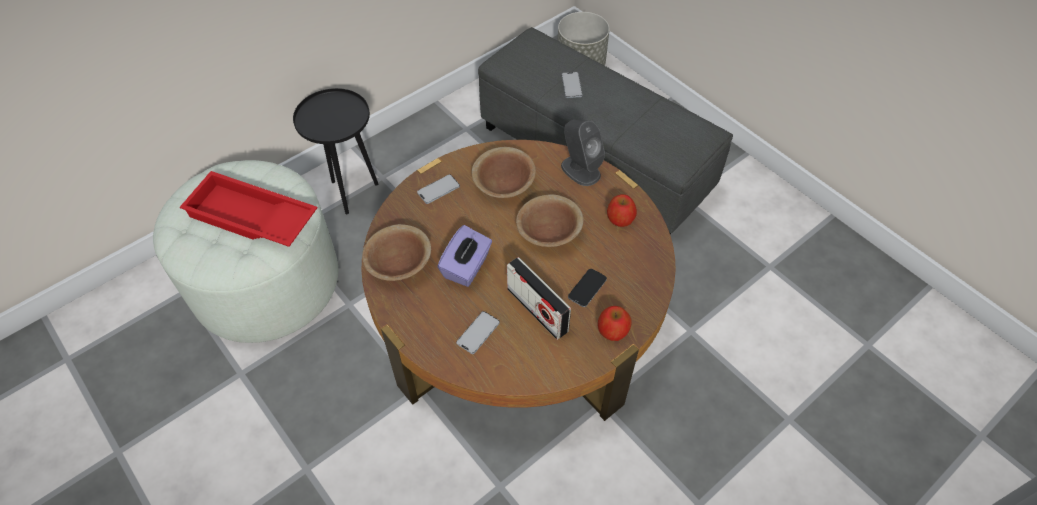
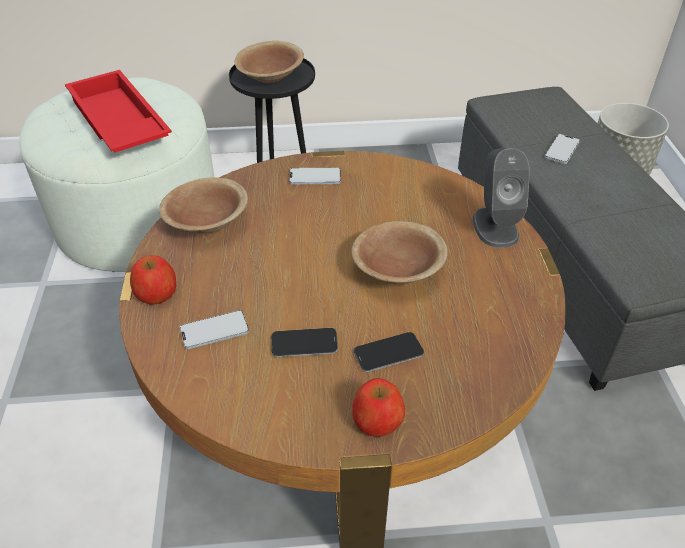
camera: 35 degrees right, 10 degrees down
(467, 267) = (270, 260): purple tissue box -> none
(504, 184) = (390, 201): brown bowl -> brown bowl (270, 76)
(537, 310) = (304, 343): radio -> phone
(620, 218) = (503, 298): apple -> apple (156, 292)

